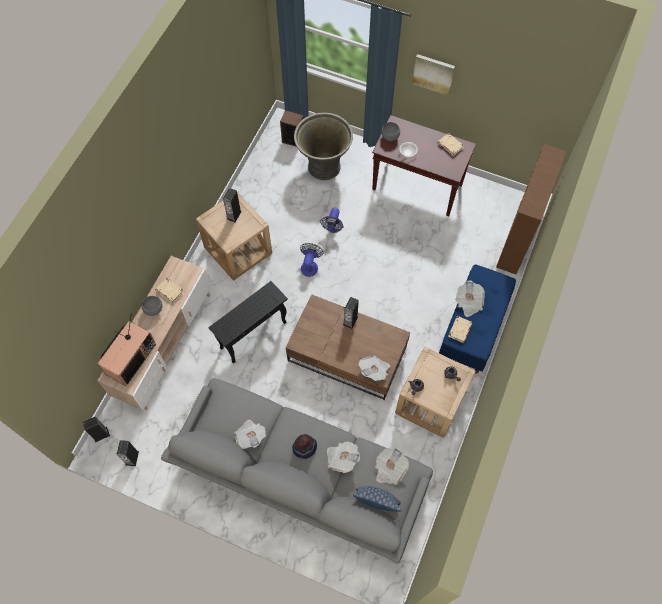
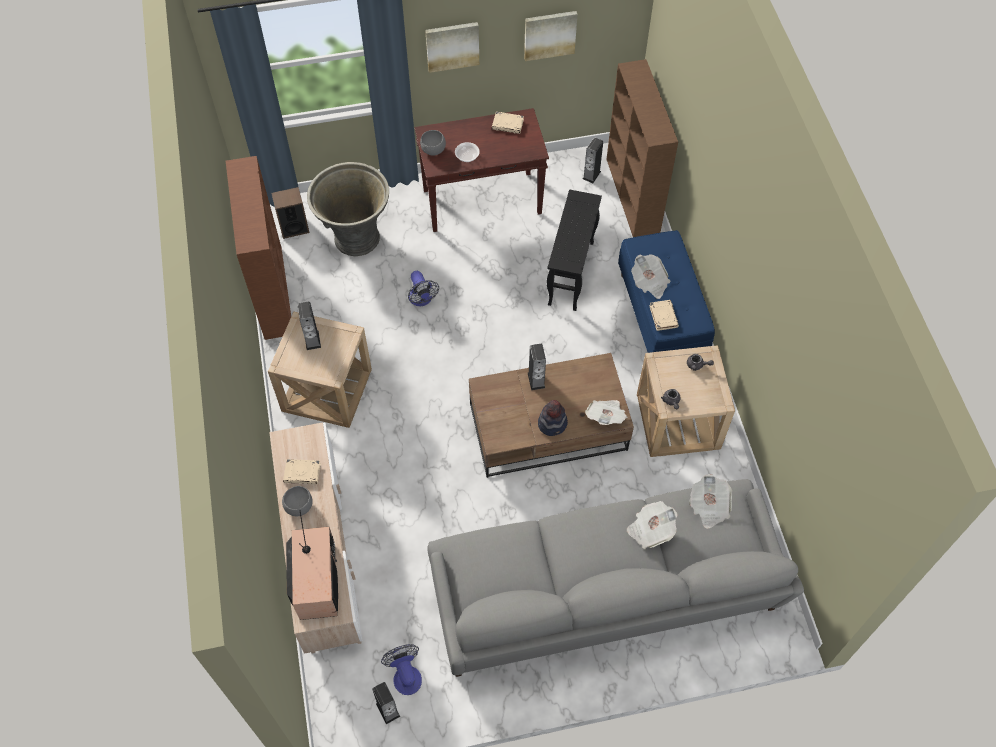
camera: 35 degrees left, 5 degrees down
(101, 434) = (326, 709): speaker -> speaker (591, 175)
(250, 436) = (530, 574): newspaper -> none
(252, 171) = (272, 291): none -> brown bookcase
(253, 335) = (423, 474): black side table -> black side table (571, 273)
(304, 448) = (601, 546): hat -> hat (553, 423)
(310, 265) = (428, 356): fan -> fan (405, 675)
(377, 502) = (724, 551): pillow -> none
(505, 99) = (549, 34): none -> picture

